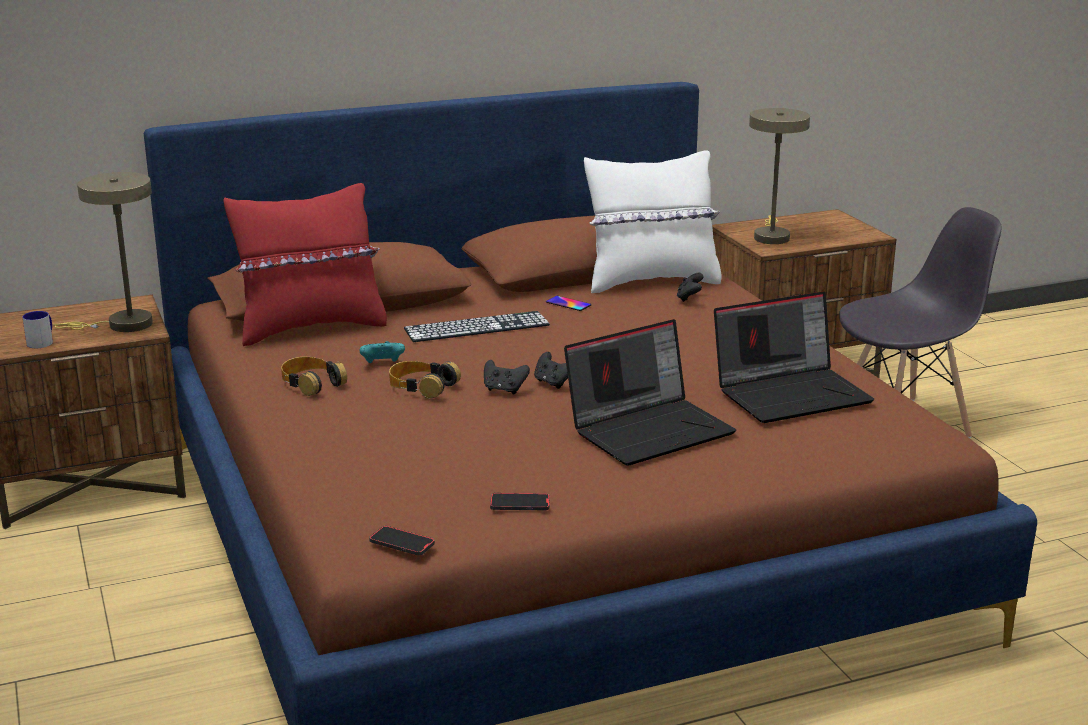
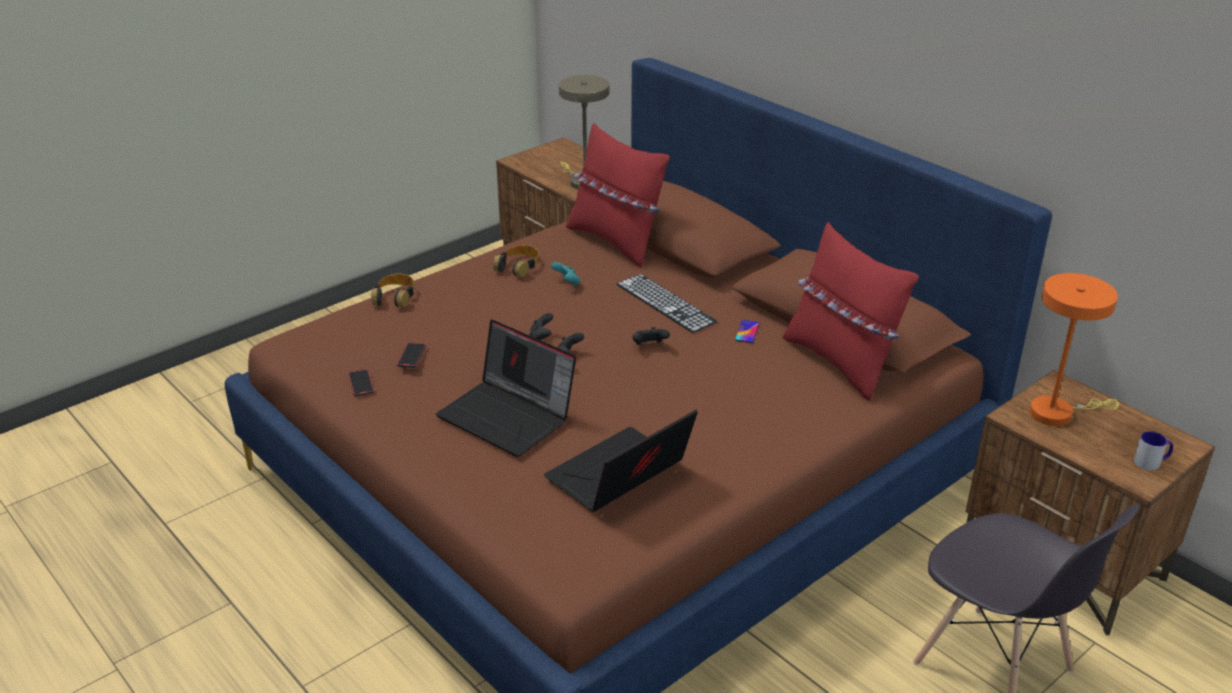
camera: 70 degrees right, 10 degrees up
(42, 341) = (539, 168): mug -> mug (1151, 462)
(402, 543) = (295, 354): phone -> phone (412, 357)
(422, 386) = (532, 306): headphones -> headphones (394, 297)
(651, 281) = (840, 362): white pillow -> red pillow
(689, 298) = (810, 389): black game controller -> black game controller (649, 346)
(771, 236) = (1057, 412): beige table lamp -> orange table lamp
(792, 393) = (619, 477): laptop -> laptop turned 90 degrees clockwise

